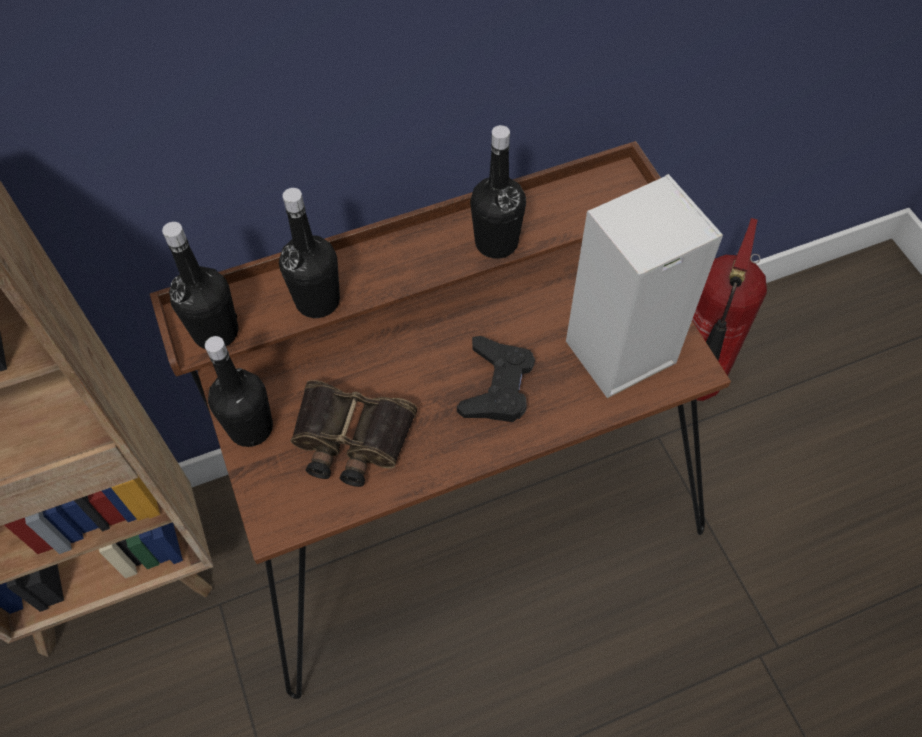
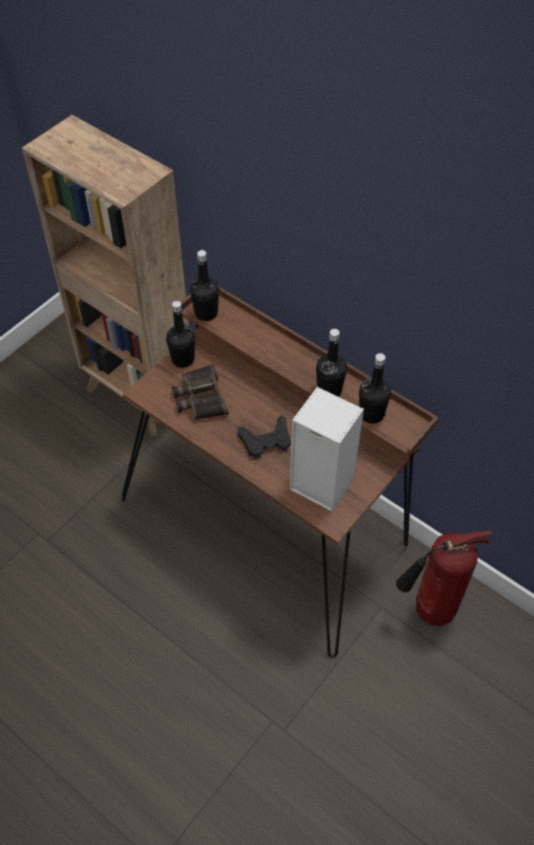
camera: 60 degrees right, 5 degrees down
(317, 301) = (247, 339): black bottle -> black bottle (371, 414)

